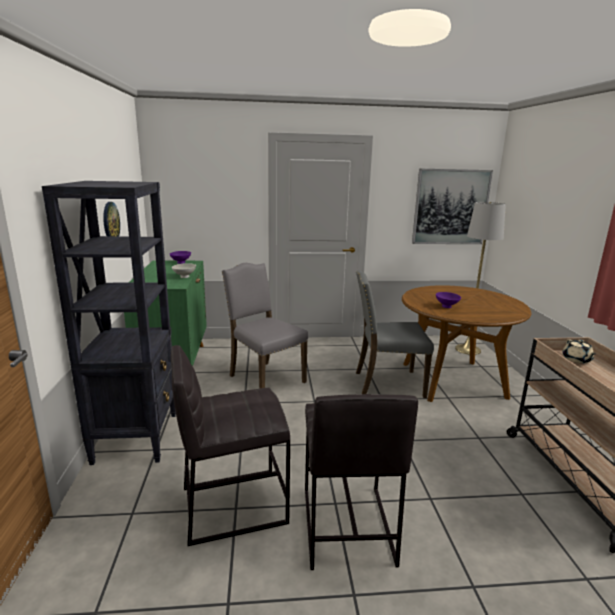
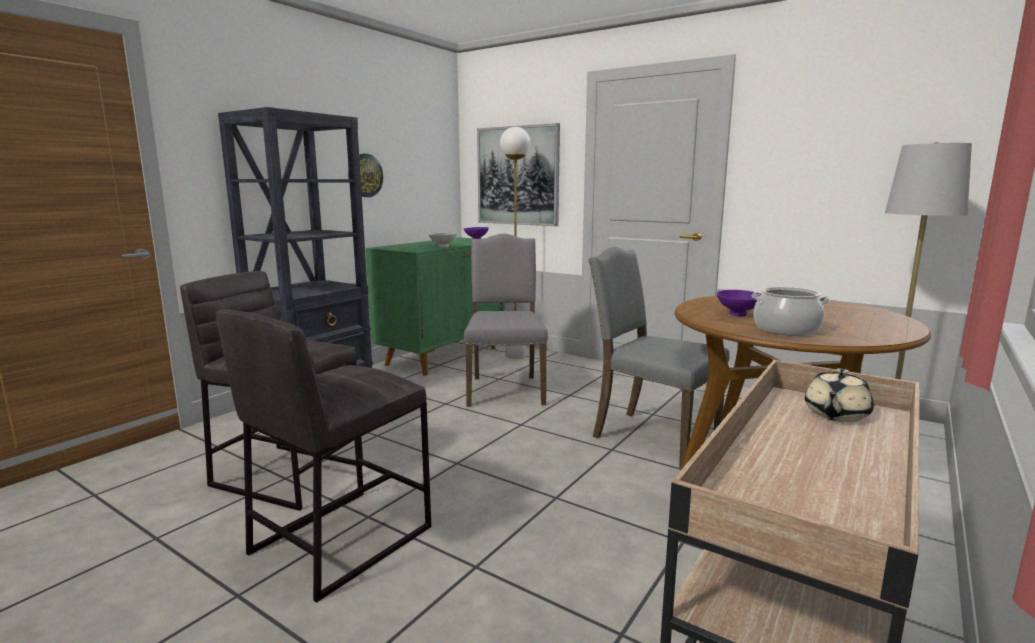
camera: 40 degrees right, 5 degrees down
(227, 349) = (515, 356): none -> white floor lamp
(450, 207) = (885, 165): picture -> picture (518, 176)
(484, 313) = (786, 329): none -> cooking pot

